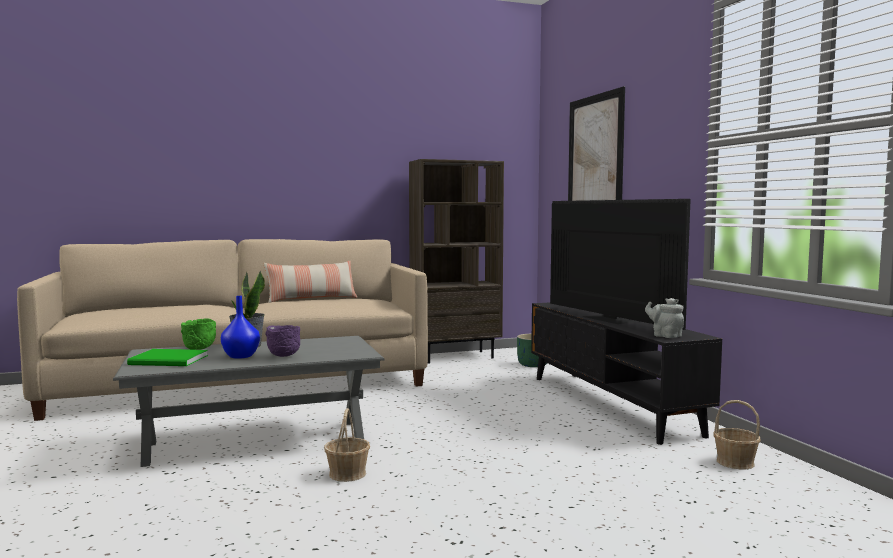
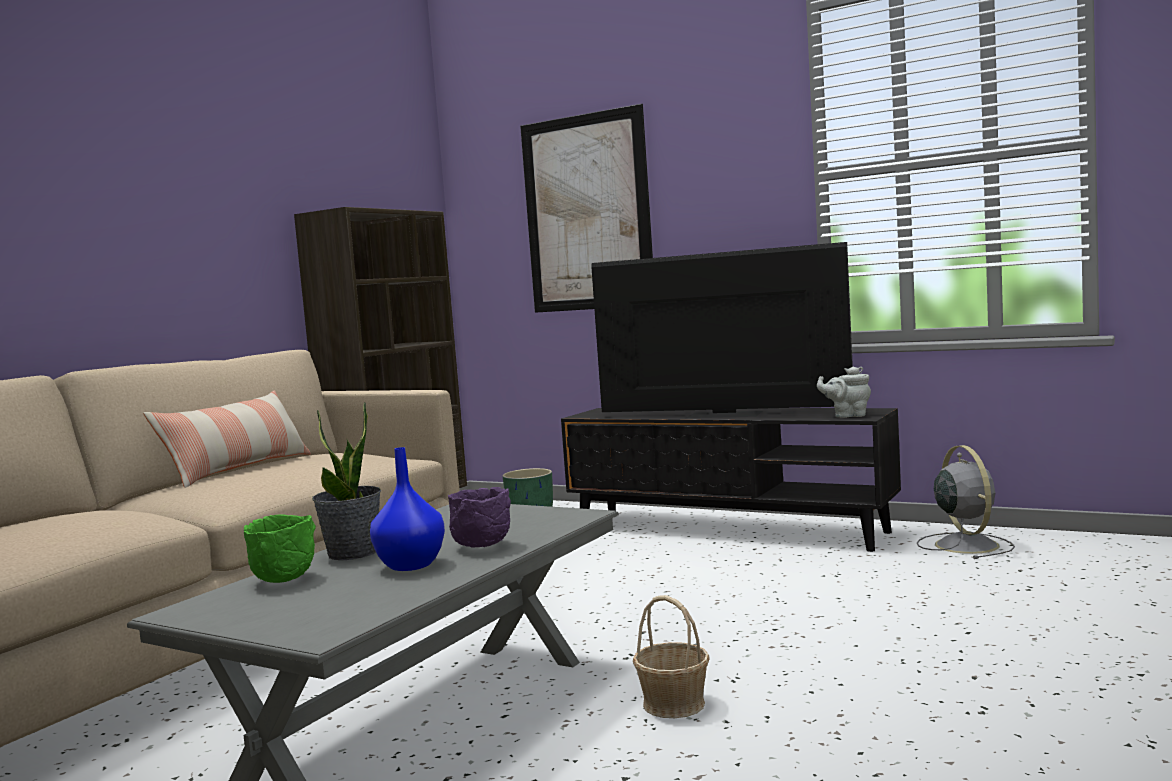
camera: 40 degrees left, 0 degrees up
(170, 360) = (310, 606): green book -> none
(735, 462) = (965, 545): basket -> grey fan

